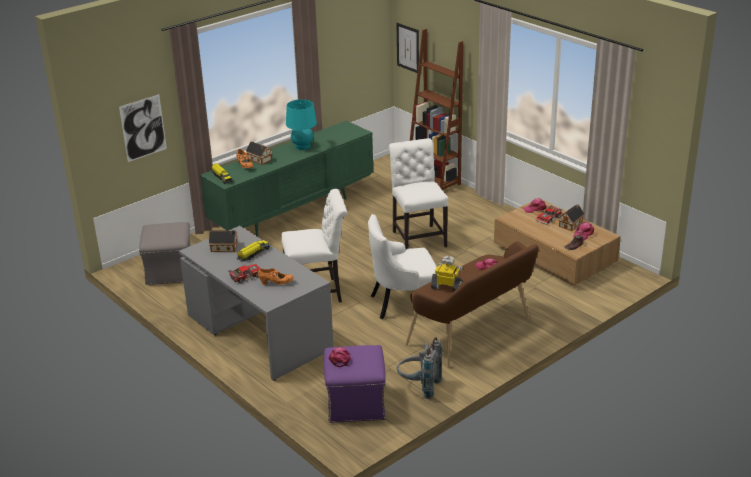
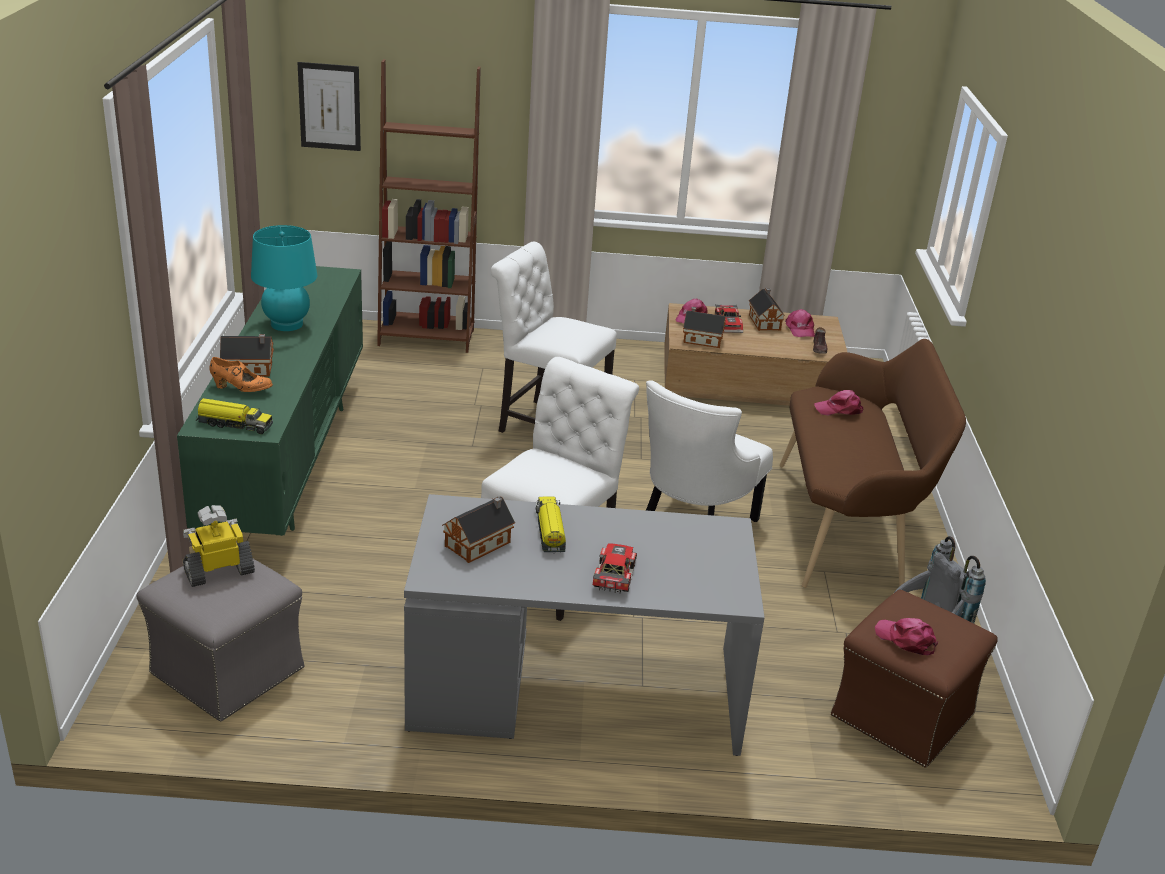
camera: 50 degrees left, 0 degrees up
(143, 128) = (83, 354): picture -> none
(276, 283) = (682, 561): orange shoe -> none
(355, 404) = (901, 716): purple ottoman -> brown ottoman
(447, 287) = (845, 457): toy robot -> toy robot (219, 571)
(518, 220) = (701, 339): none -> toy house

